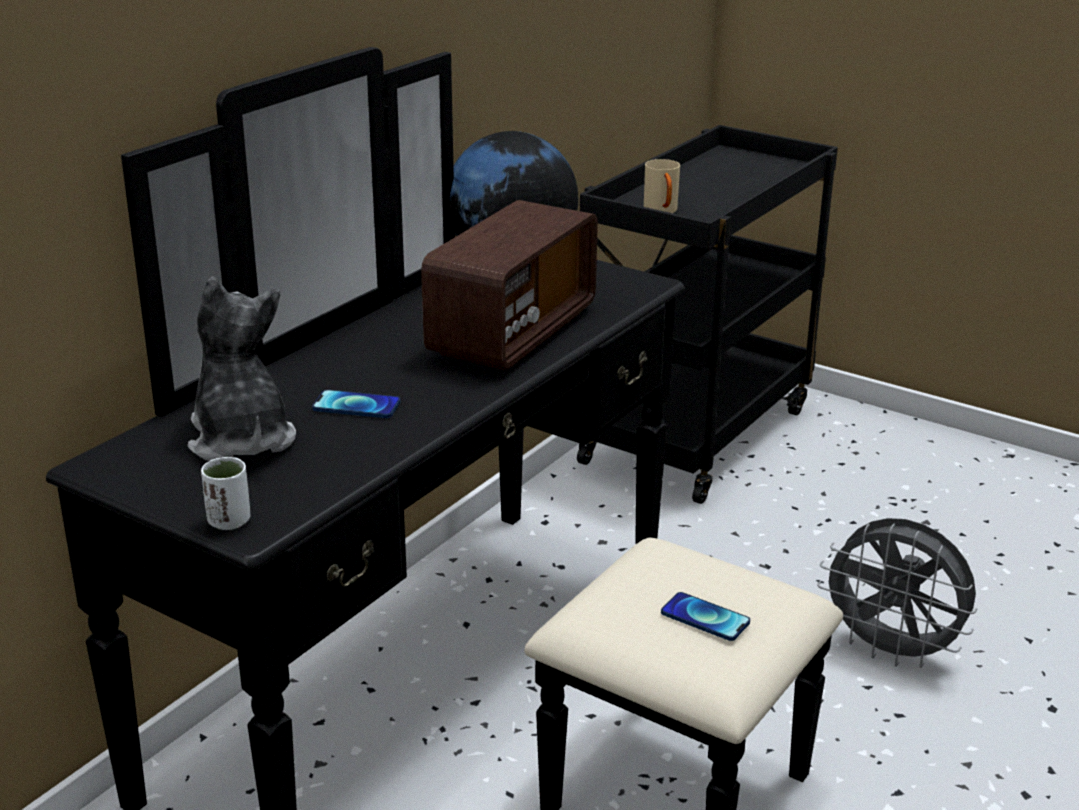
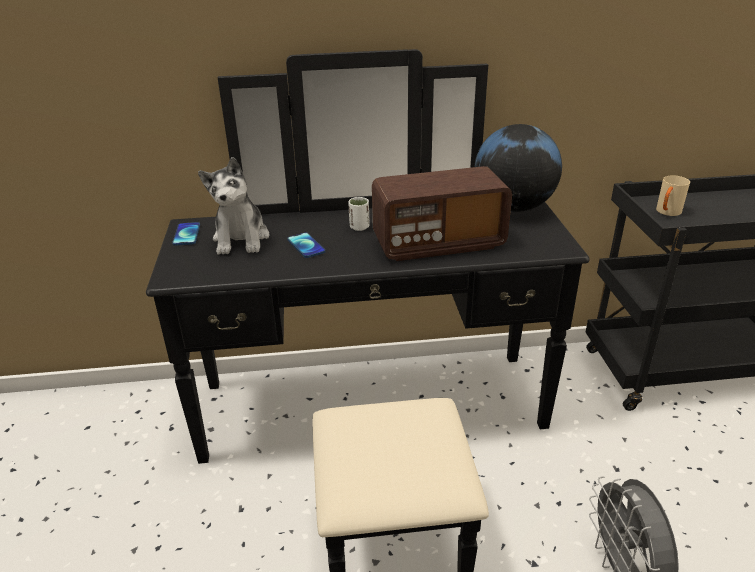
camera: 50 degrees right, 5 degrees up
(229, 521) = (170, 270): white cup -> white cup (359, 227)
(241, 439) = (241, 239): plush toy -> plush toy turned 150 degrees clockwise
(705, 618) = (388, 458): phone -> phone (186, 234)

